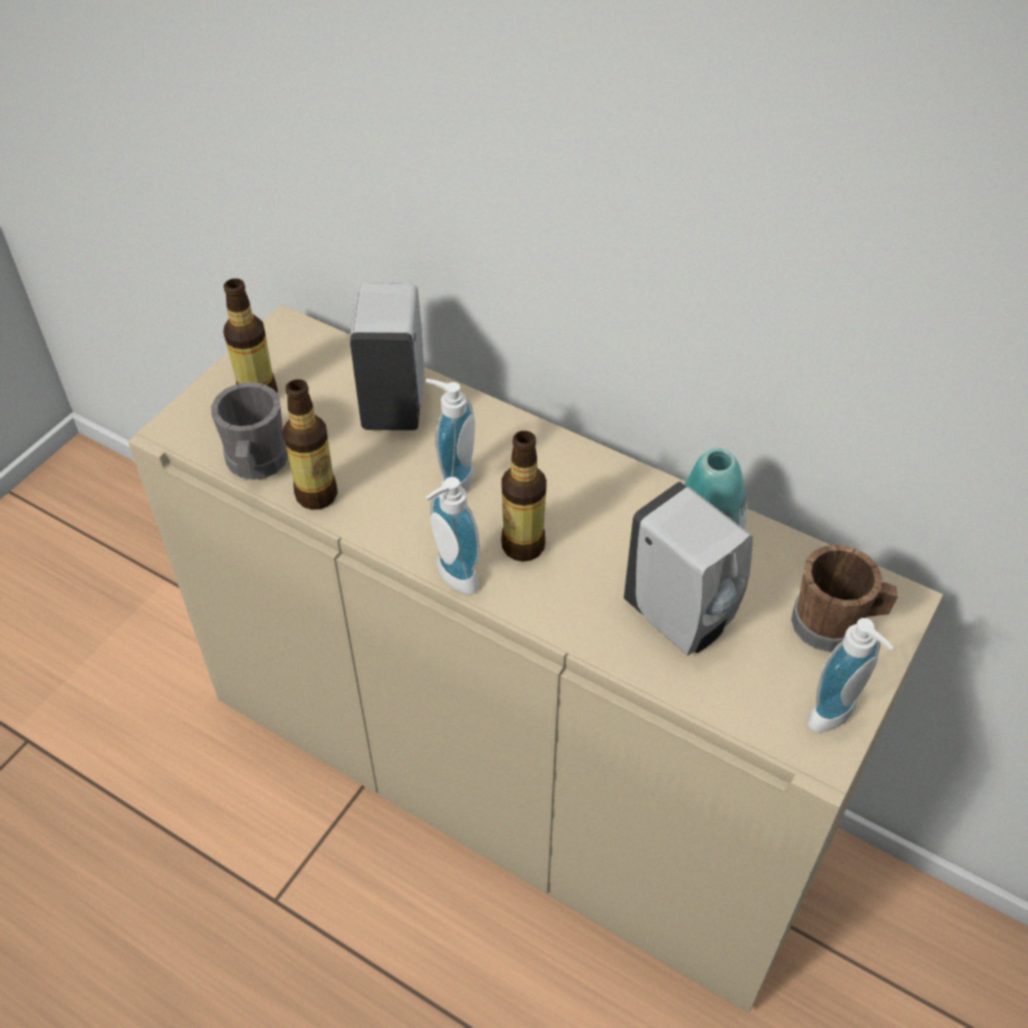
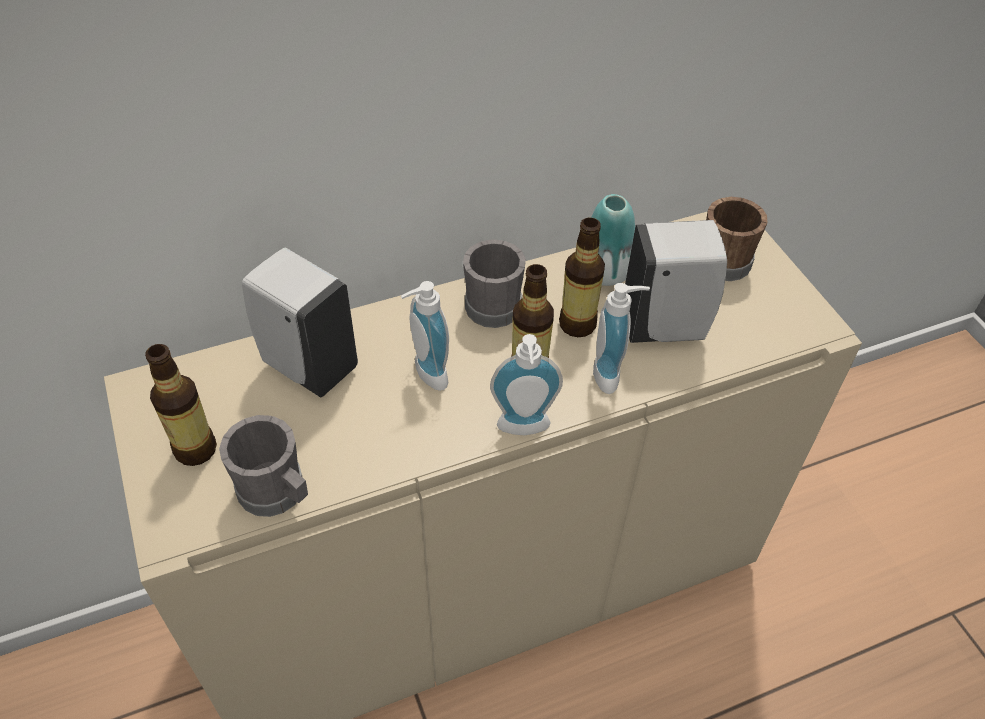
camera: 55 degrees left, 0 degrees up
(317, 495) = (356, 469): bottle -> bottle (577, 324)
(580, 475) = (492, 302): none -> grey mug
(837, 718) = (798, 302): soap dispenser -> soap dispenser (612, 374)

